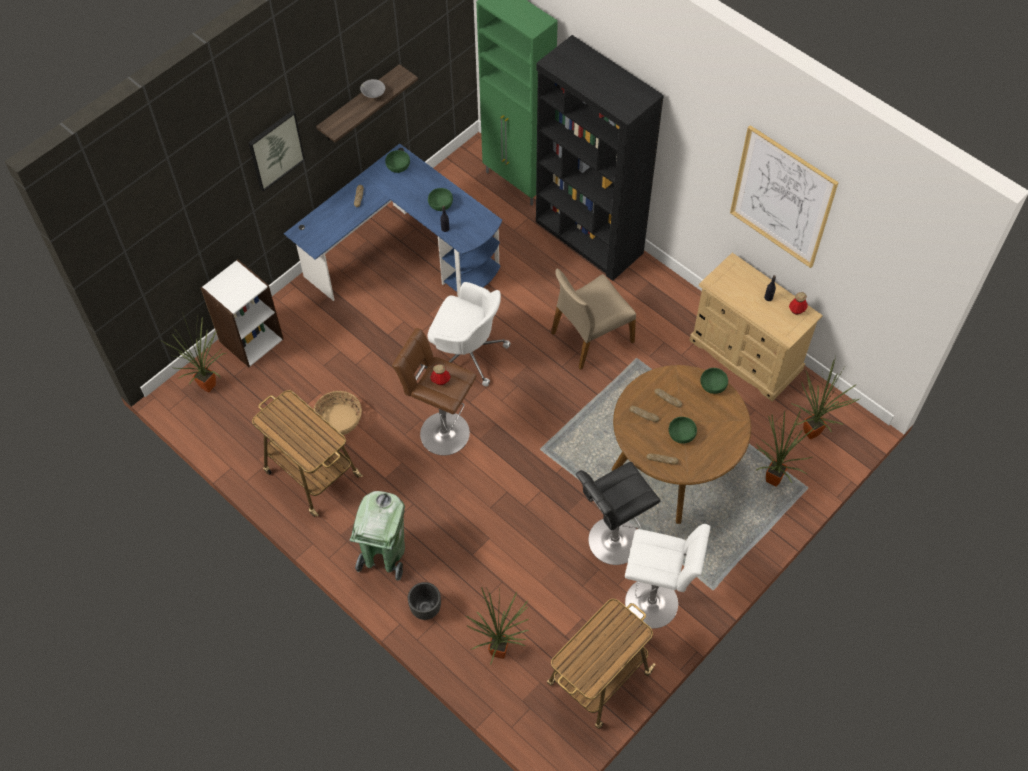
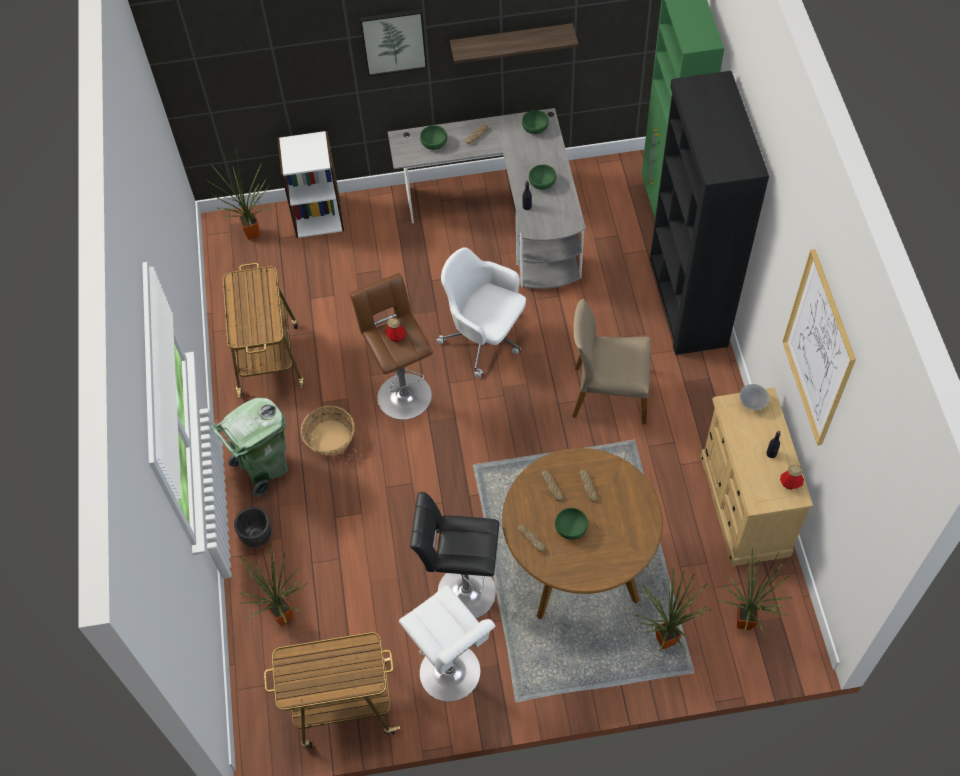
camera: 40 degrees right, 0 degrees up
(338, 420) = (328, 328): basket -> basket (329, 438)
(373, 94) = (524, 38): grey bowl -> grey bowl (752, 402)
(404, 254) = (507, 218): blue desk -> grey desk
(467, 353) = (485, 338): white office chair -> white office chair turned 150 degrees clockwise
(712, 385) = (642, 502): green bowl -> green bowl (433, 143)

